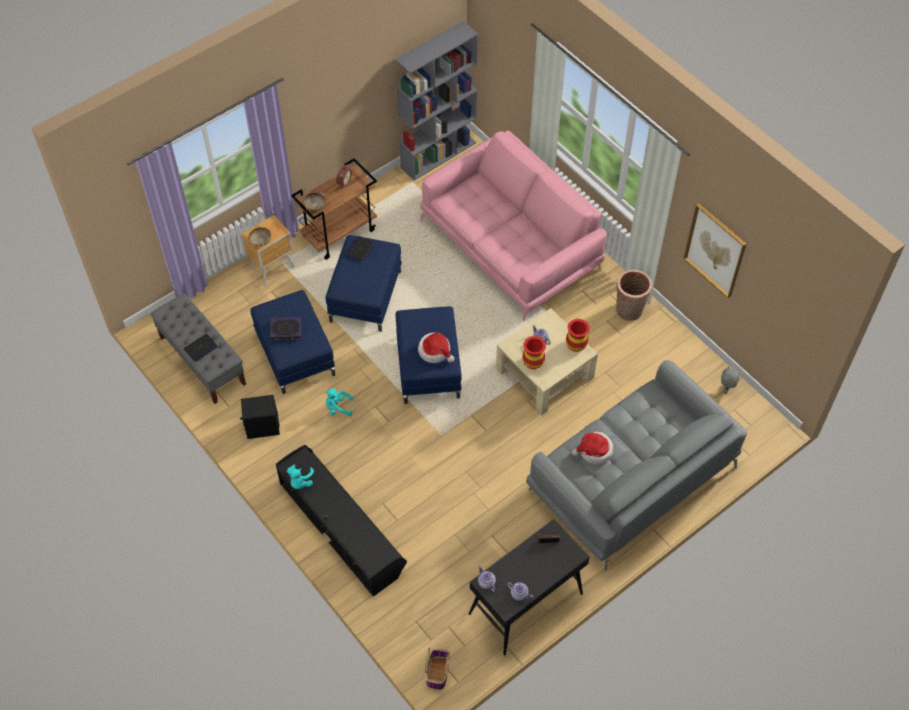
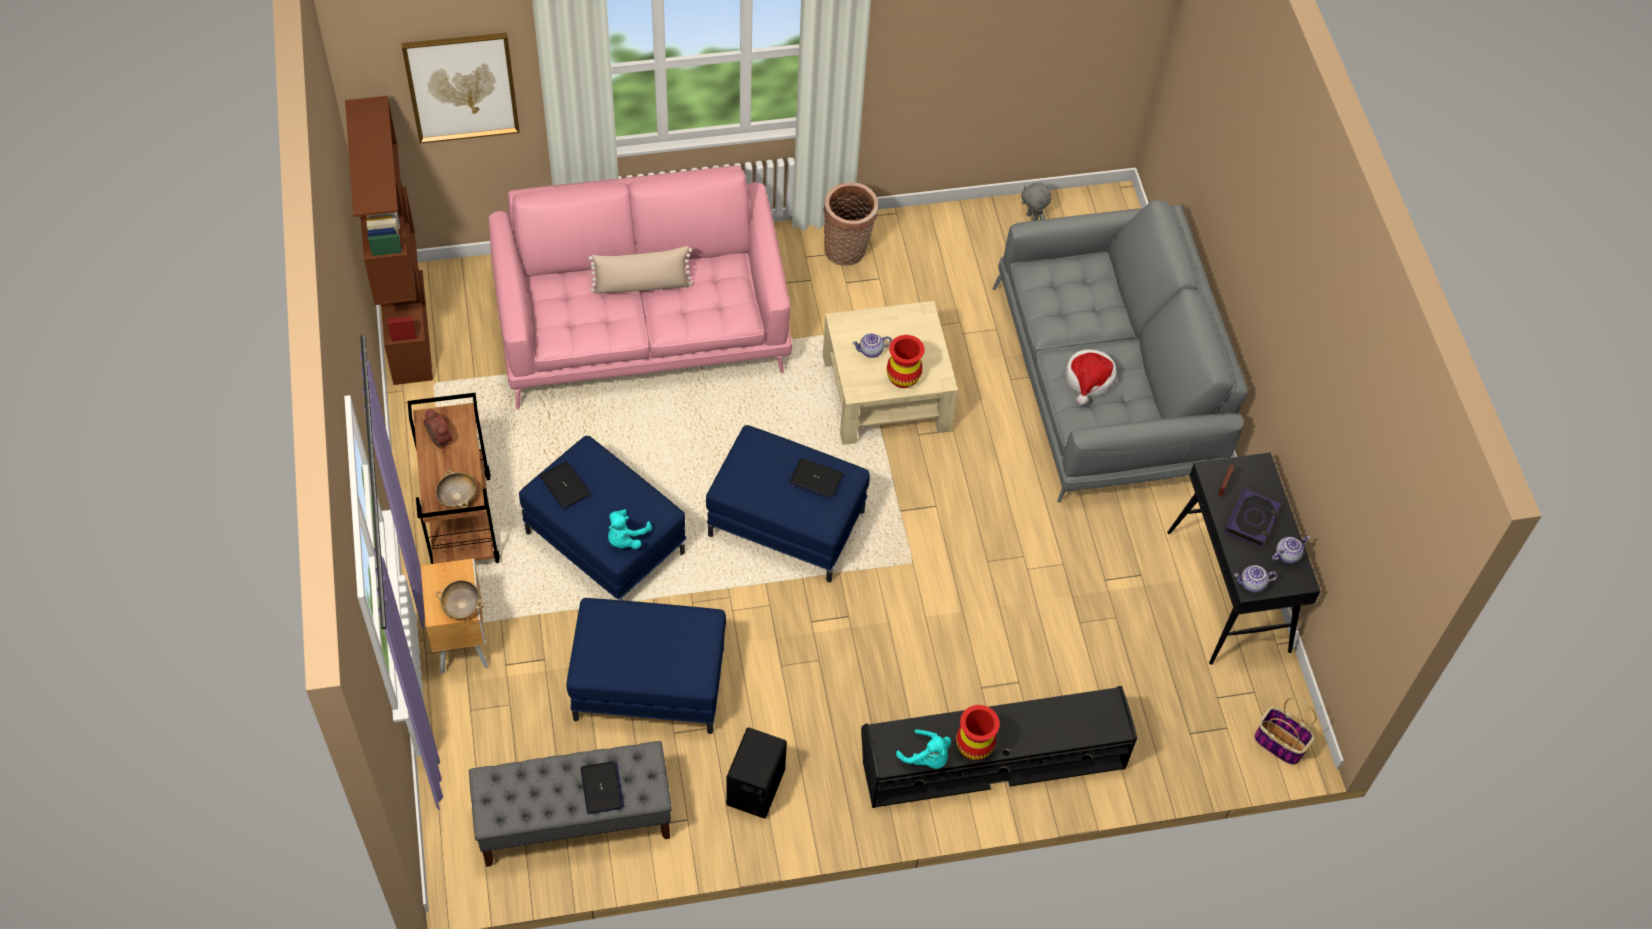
camera: 65 degrees left, 0 degrees up
(286, 330) = (651, 652): book -> book (1252, 520)
(338, 407) = (784, 670): turquoise plush toy -> turquoise plush toy (625, 538)
(435, 351) = (815, 479): hat -> laptop
(438, 154) = (407, 326): grey bookcase -> brown bookcase
(507, 220) = (642, 285): none -> beige pillow
(576, 345) = (905, 317): red vase -> red vase (974, 746)
(715, 250) = (944, 59): picture -> picture (462, 87)

